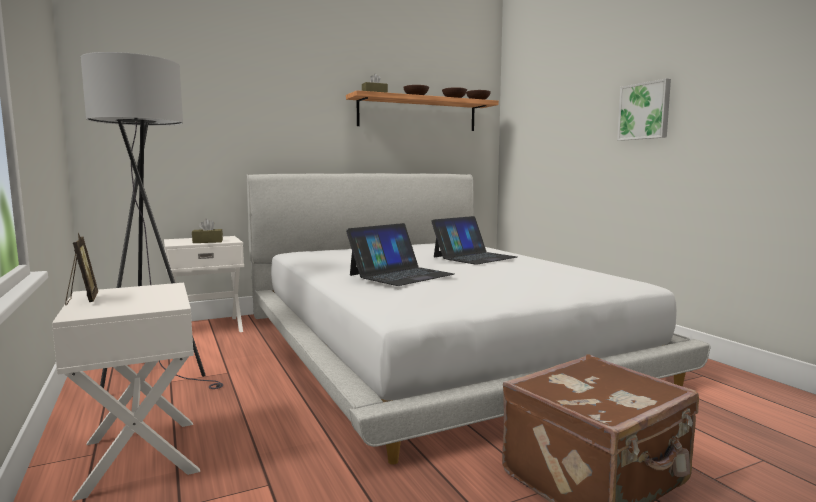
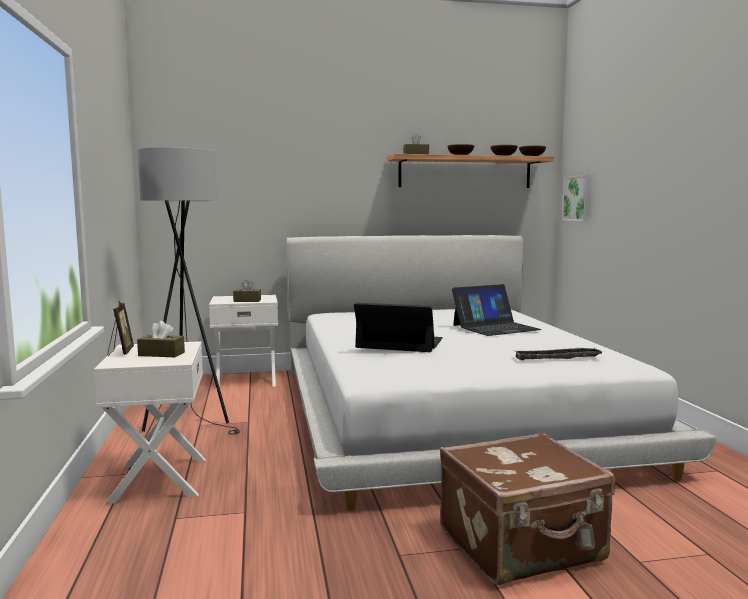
camera: 15 degrees right, 0 degrees up
(141, 299) = (161, 354): none -> brown tissue box
(401, 274) = (400, 343): laptop -> laptop turned 135 degrees counterclockwise
(561, 280) = (557, 358): none -> tray
(645, 111) = (690, 176): picture -> picture (578, 198)

